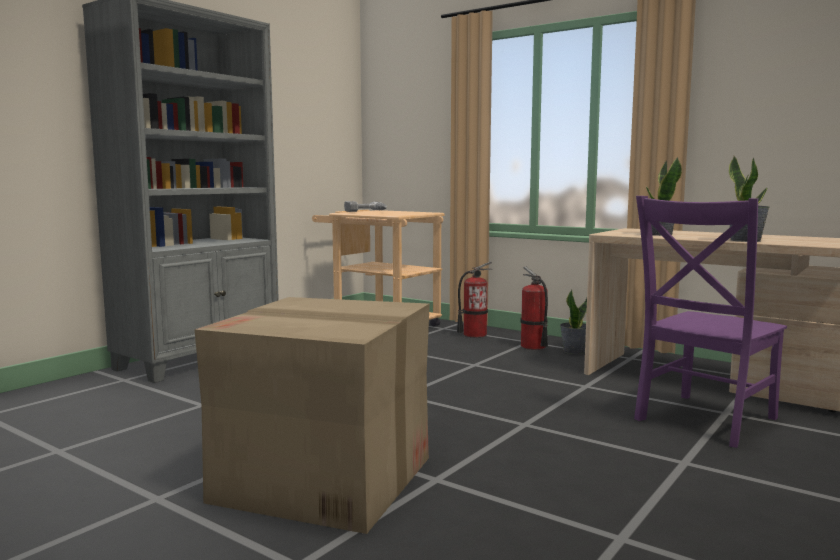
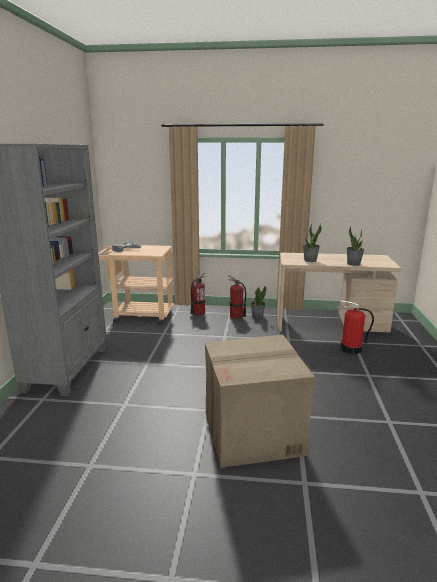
camera: 30 degrees left, 10 degrees up
(702, 420) = (351, 349): purple chair -> fire extinguisher

